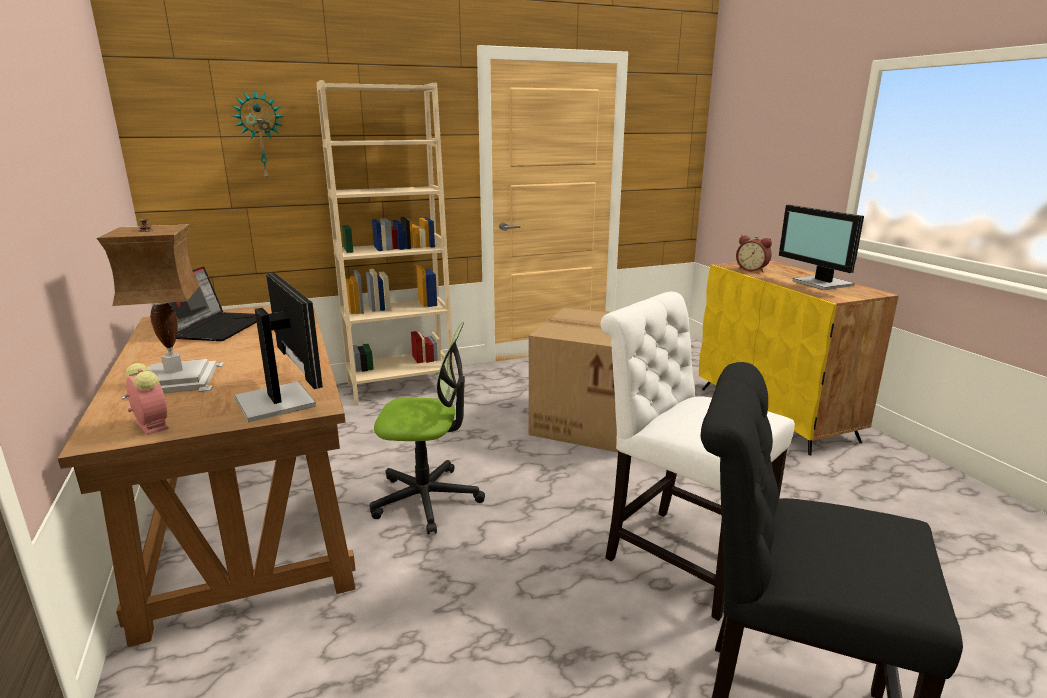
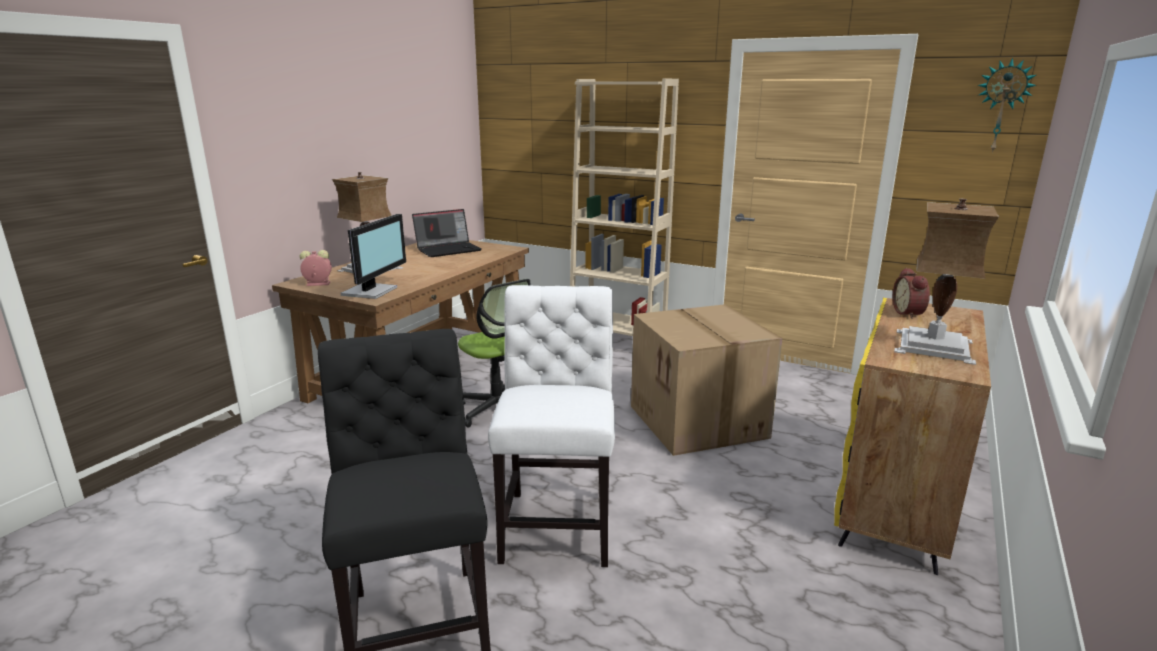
camera: 50 degrees right, 0 degrees up
(151, 425) = (317, 284): alarm clock -> alarm clock turned 105 degrees counterclockwise
(261, 136) = (554, 120): wall clock -> wall clock (1001, 106)
(821, 283) = (935, 347): monitor -> table lamp

